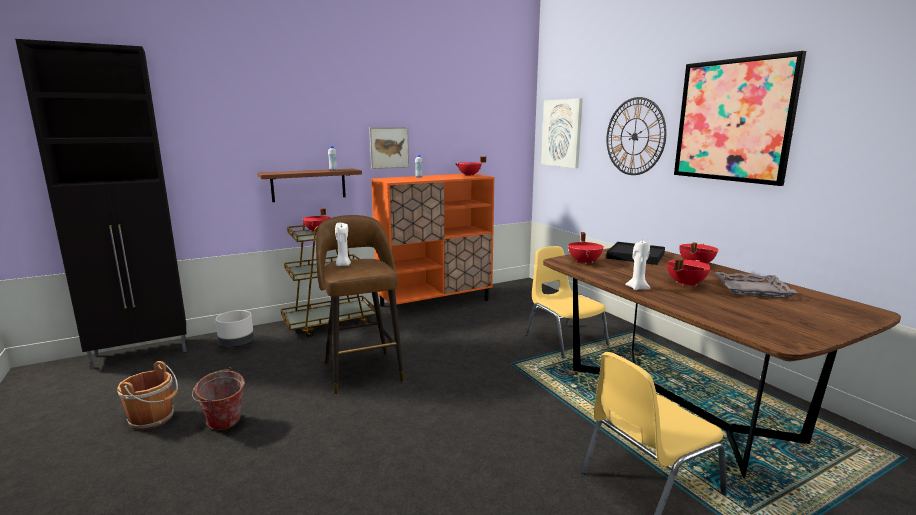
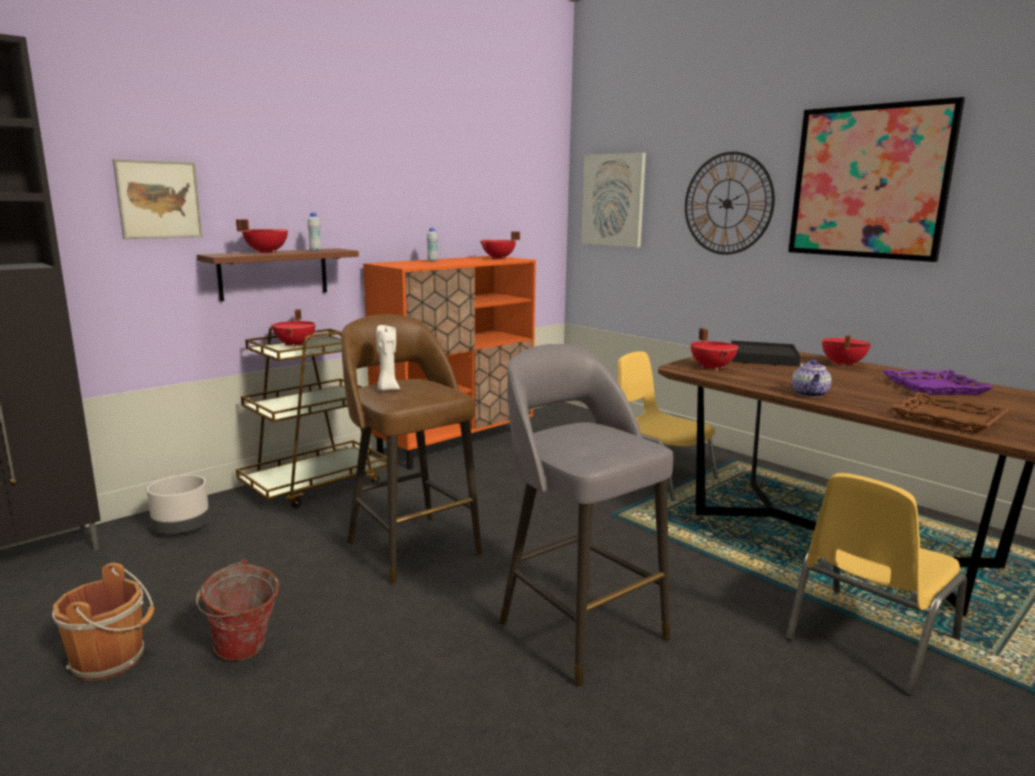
camera: 15 degrees left, 0 degrees up
(389, 147) = (386, 217): picture -> picture (159, 199)
(436, 441) = (579, 628): none -> grey stool
(637, 288) = (810, 394): white candle -> teapot
(685, 284) = (856, 386): red cooking pot -> red cooking pot (265, 252)
(730, 316) = (947, 419): none -> brown tray
(752, 289) = (933, 387): grey tray -> purple tray

